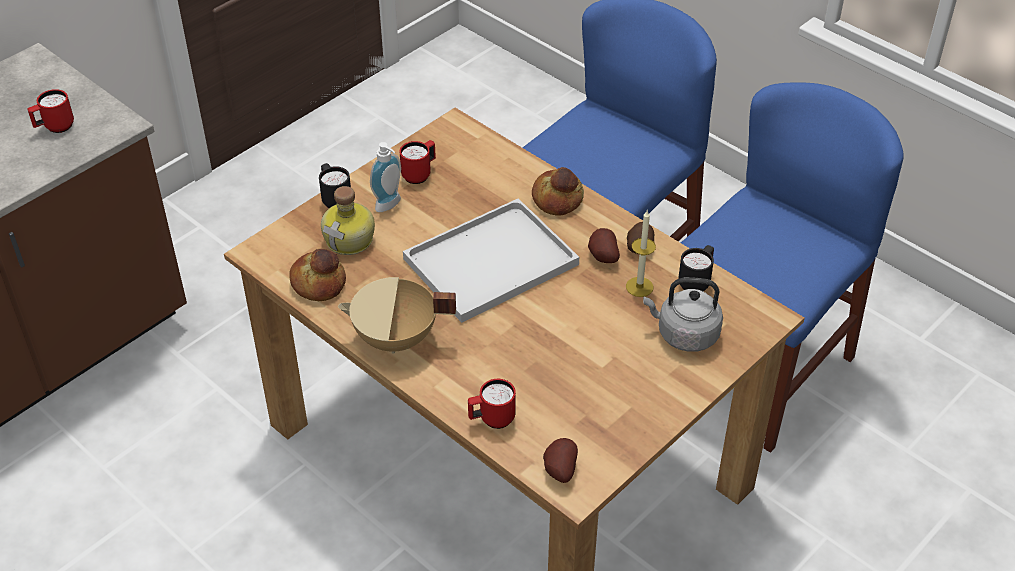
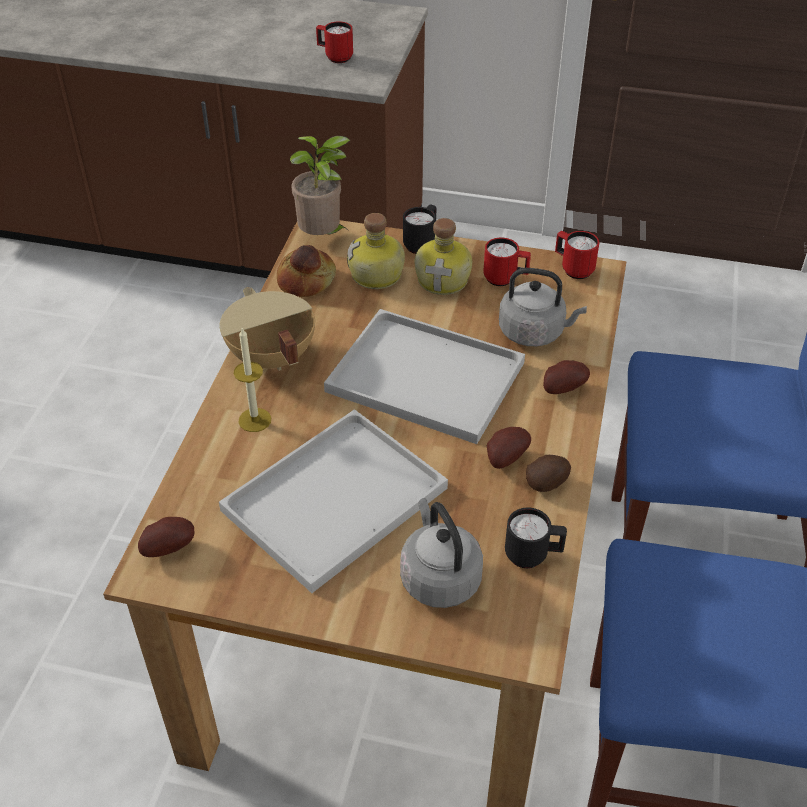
camera: 60 degrees right, 0 degrees up
(270, 252) = (323, 237): none -> potted plant
(390, 206) = (444, 280): soap dispenser -> bottle
(491, 186) = (534, 332): none -> grey kettle
(491, 419) = (208, 467): red mug -> red mug (573, 269)
(558, 199) = (562, 388): bread -> potato
(574, 357) = (336, 496): none -> white tray
(639, 287) = (483, 507): candle -> candle (255, 420)

